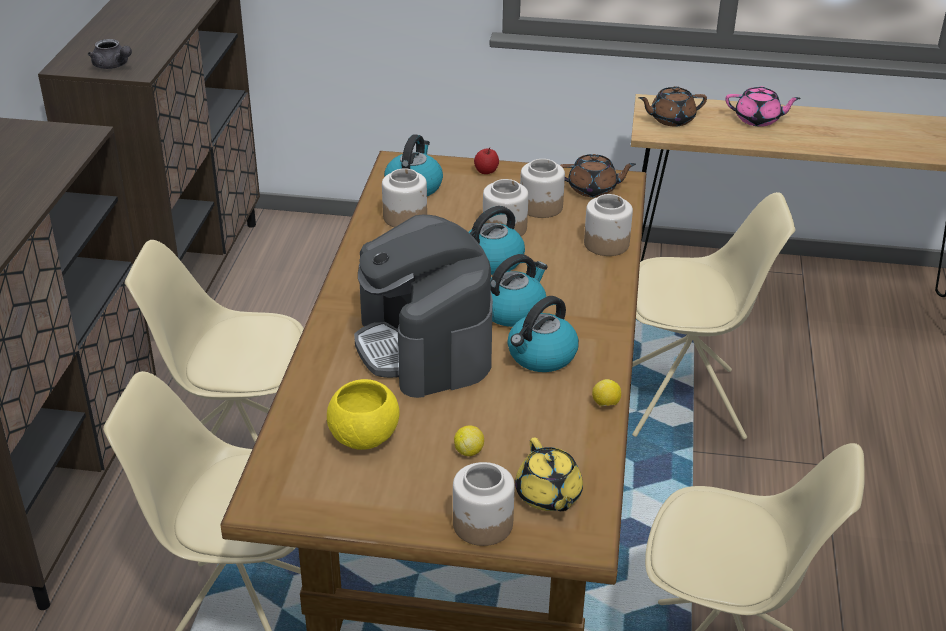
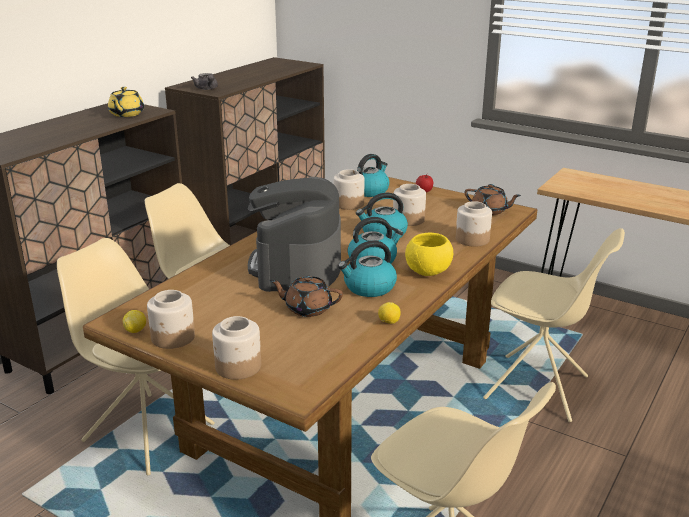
camera: 25 degrees right, 10 degrees down
(365, 437) = (212, 303): yellow bowl -> yellow bowl (429, 272)
(469, 451) = (269, 326): lemon -> lemon (136, 330)
(541, 207) = (444, 214): jar -> jar (173, 337)
(548, 496) = (298, 362): yellow teapot -> yellow teapot (126, 114)
(671, 119) = (577, 183): brown teapot -> brown teapot (307, 309)
(758, 120) = (645, 192): pink teapot -> none

